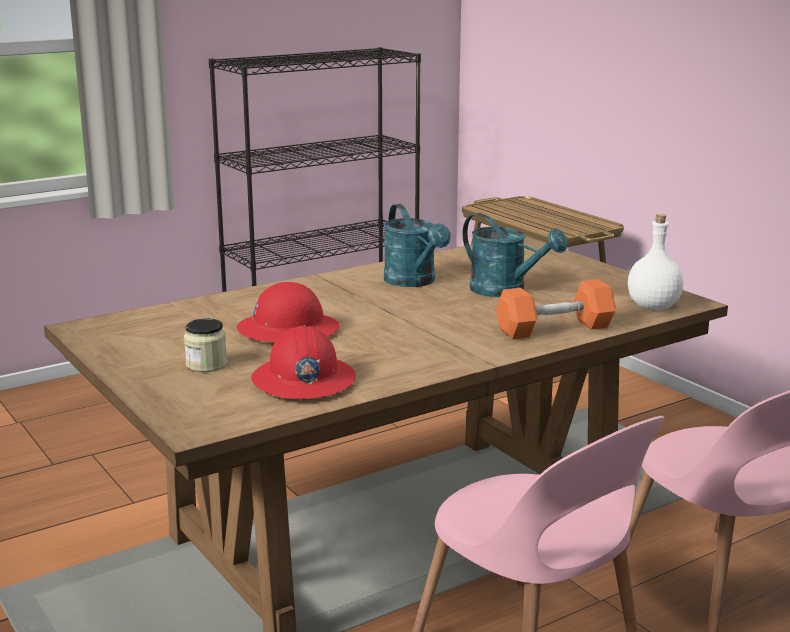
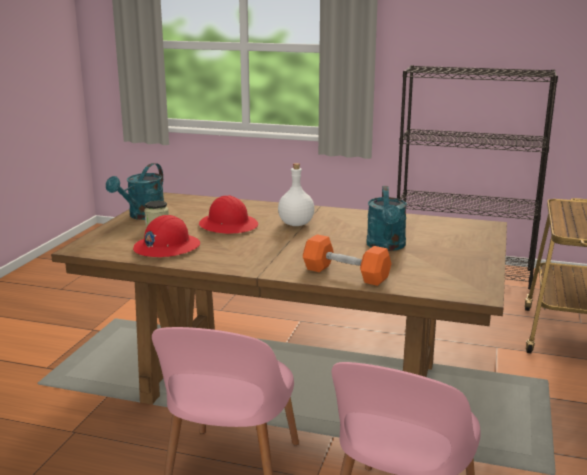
camera: 50 degrees right, 0 degrees up
(414, 282) = (354, 225): turquoise watering can -> turquoise watering can (143, 216)
(653, 306) = (446, 287): white bottle -> white bottle (296, 224)

